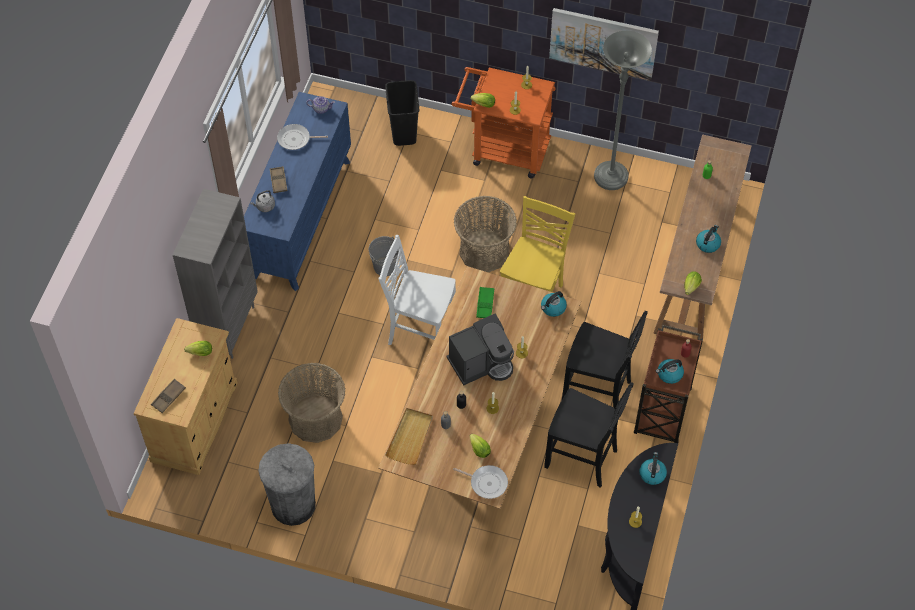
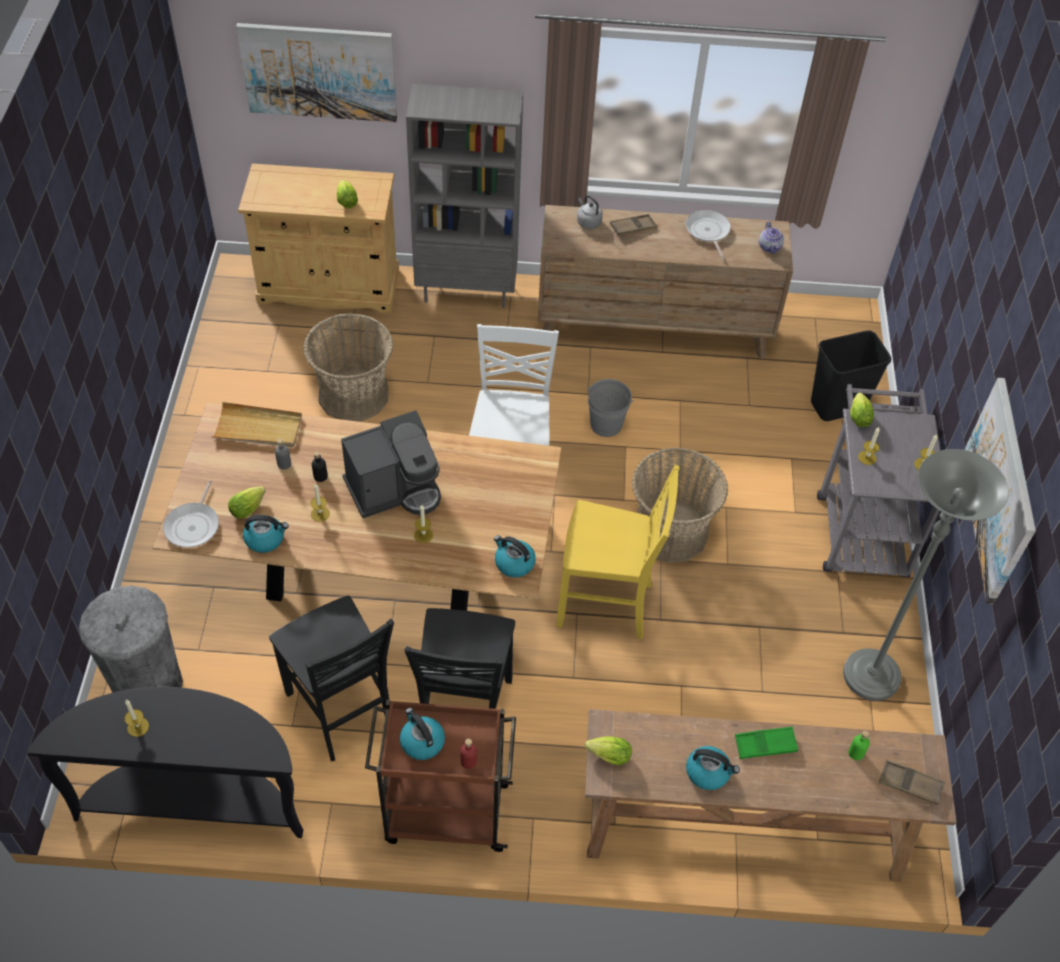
camera: 75 degrees right, 5 degrees down
(139, 312) = (319, 72): none -> picture
(168, 397) = (278, 187): brown tray -> brown tray (910, 784)
(293, 505) = (226, 396): grey trash can -> grey trash can (148, 685)
(301, 218) = (653, 326): blue dresser -> brown dresser
(481, 363) = (395, 489): coffee machine -> coffee machine turned 75 degrees counterclockwise
(485, 304) = (499, 478): green tray -> green tray (765, 745)
(503, 149) = (860, 526): orange cart -> grey cart
(582, 458) = (342, 711): black chair -> black chair turned 45 degrees counterclockwise
(652, 474) = (228, 740): kettle -> kettle (265, 539)

